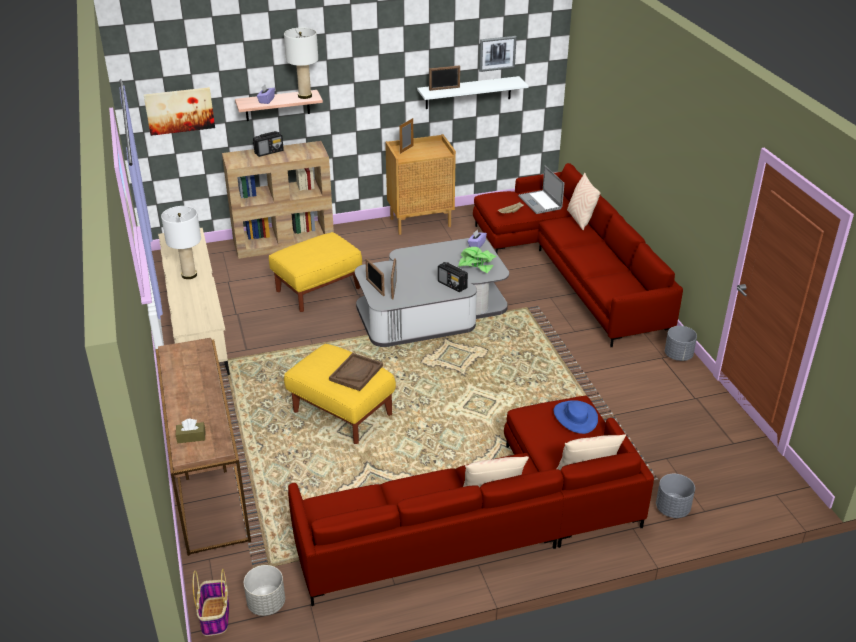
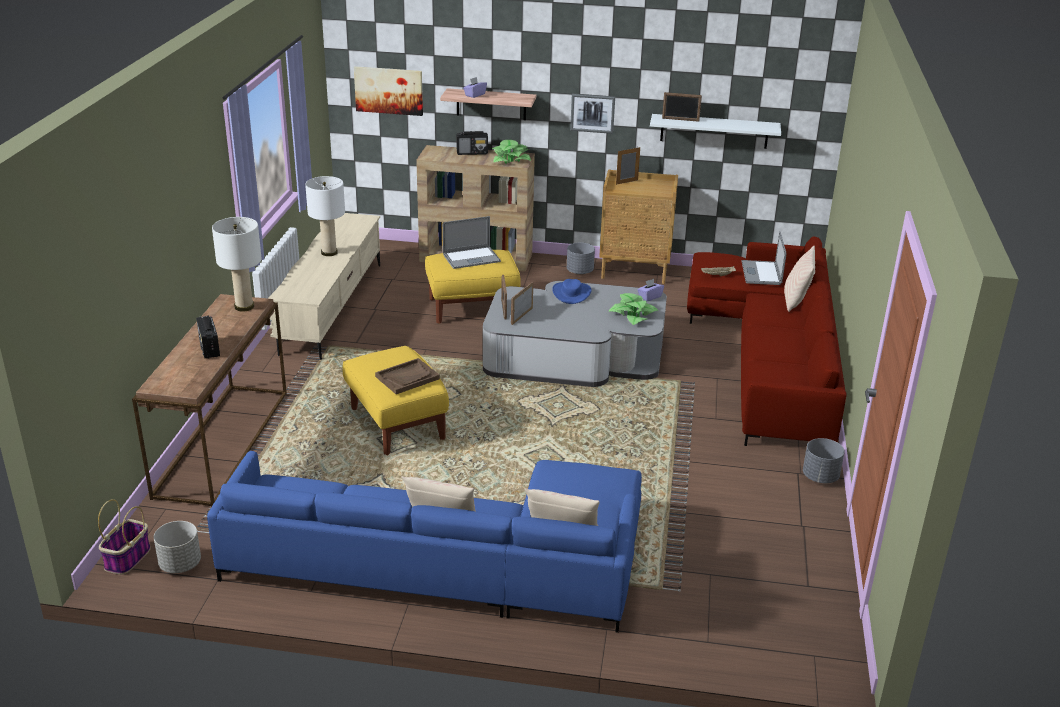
camera: 25 degrees right, 5 degrees down
(191, 437) = (174, 374): brown tissue box -> none
(305, 96) = (517, 97): white table lamp -> white table lamp (244, 306)
(307, 151) = (511, 159): none -> potted plant
(313, 247) = (471, 258): none -> laptop
(452, 285) = (587, 327): radio -> radio (209, 348)
(483, 518) = (452, 563): red sofa -> blue sofa
(497, 53) = (754, 90): picture -> picture (592, 113)
(575, 417) = (601, 486): blue hat -> blue hat (571, 293)
(672, 509) = (670, 626): grey planter -> grey planter (579, 271)

